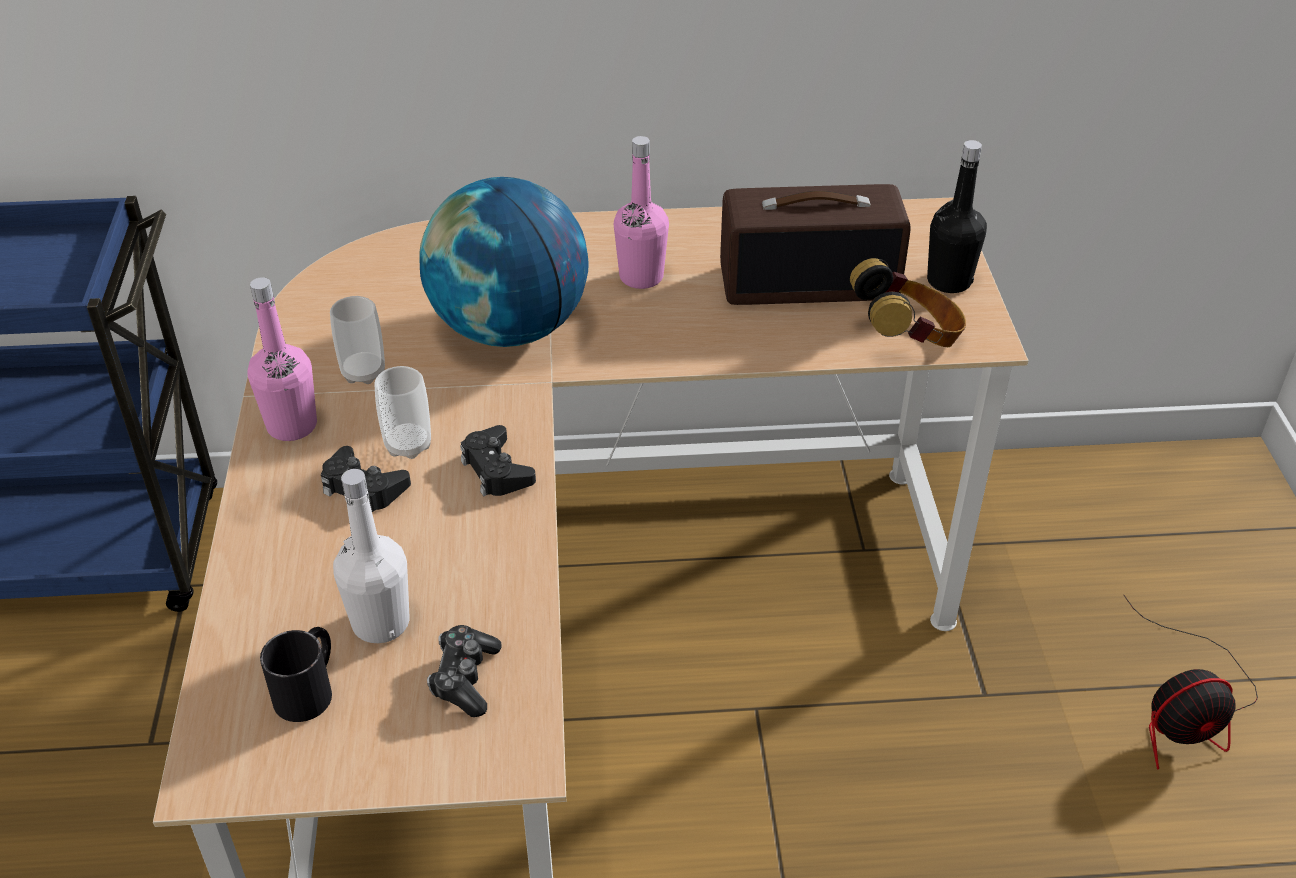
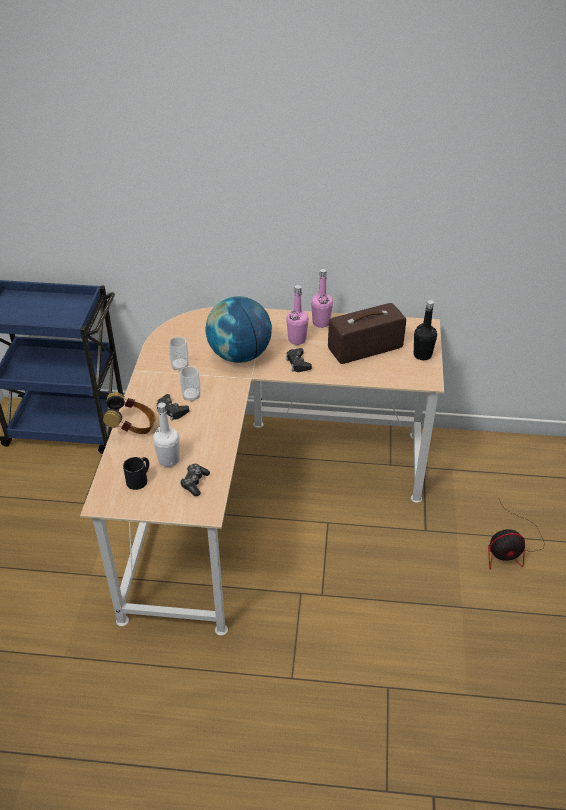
camera: 10 degrees right, 0 degrees up
(292, 426) = (149, 384): pink bottle -> pink bottle (321, 323)
(496, 469) = (222, 409): black game controller -> black game controller (298, 363)
(810, 281) = (365, 349): radio -> radio turned 150 degrees clockwise
(907, 339) = (397, 377): headphones -> headphones (132, 427)

